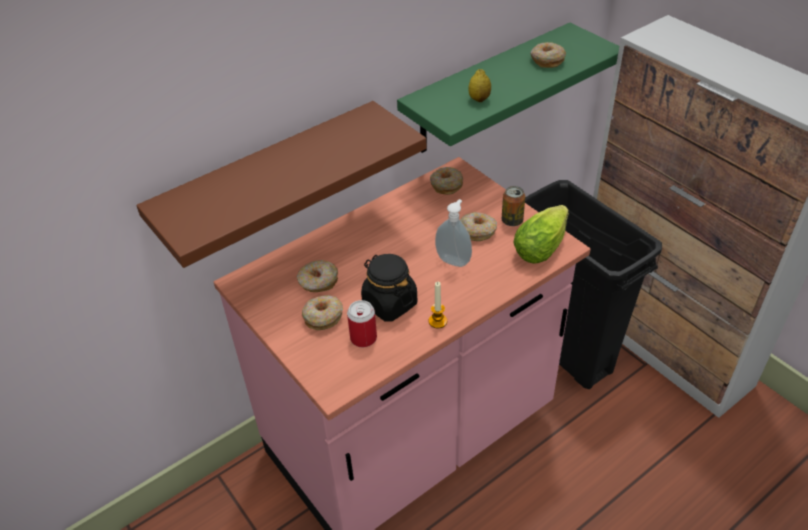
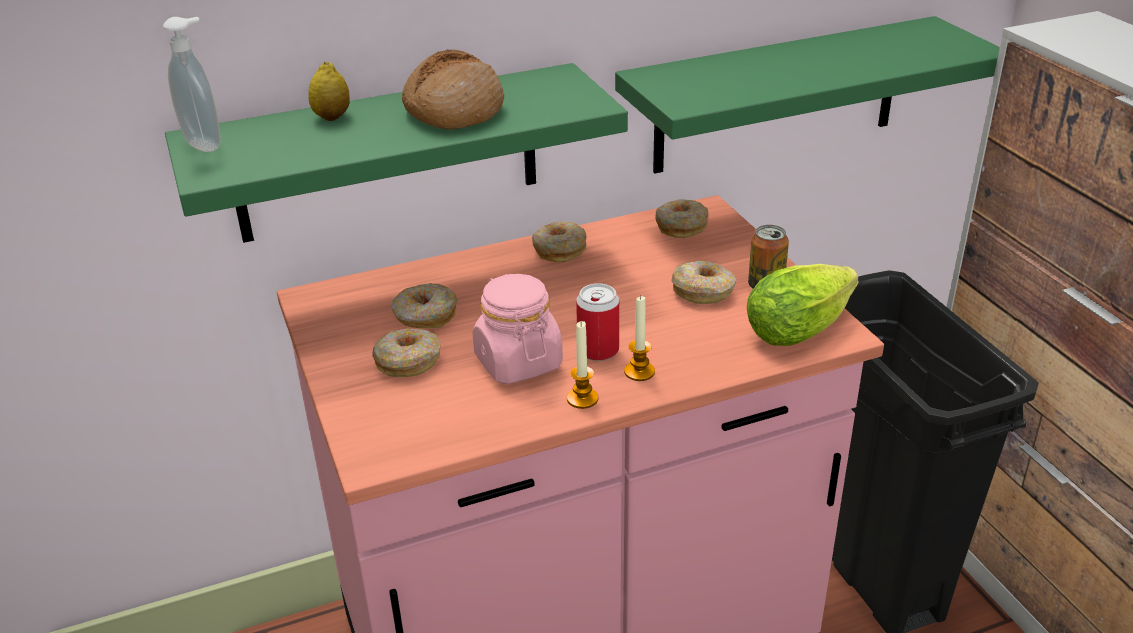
camera: 15 degrees right, 10 degrees down
(269, 182) = (387, 154): brown shelf -> green shelf
(318, 154) = (453, 110): none -> bread
(363, 338) = (454, 400): can -> can (598, 350)
(389, 303) = (518, 362): black jar -> pink jar
(454, 260) = (647, 322): soap dispenser -> soap dispenser (206, 144)
(462, 296) = (639, 372): none -> candle
(479, 99) = (741, 84): lemon -> lemon (332, 117)
(547, 60) = (874, 53): donut -> donut (559, 250)

